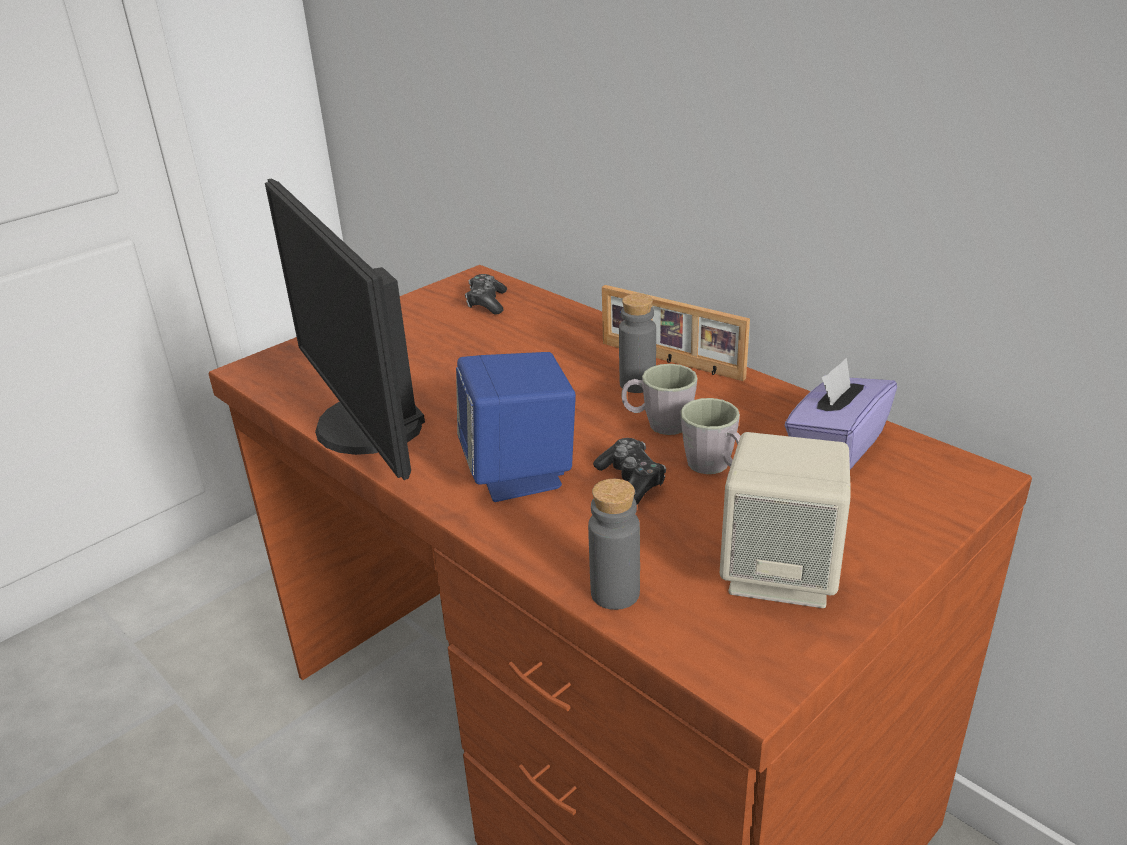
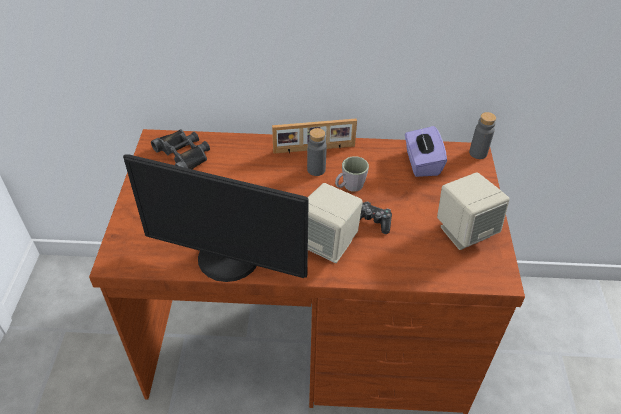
camera: 45 degrees left, 15 degrees up
(487, 303) = (184, 154): game controller -> black binoculars
(520, 474) = (328, 243): blue speaker -> beige speaker
(615, 593) = (426, 274): grey bottle -> grey bottle (478, 153)
(715, 467) = (393, 197): grey mug -> none

